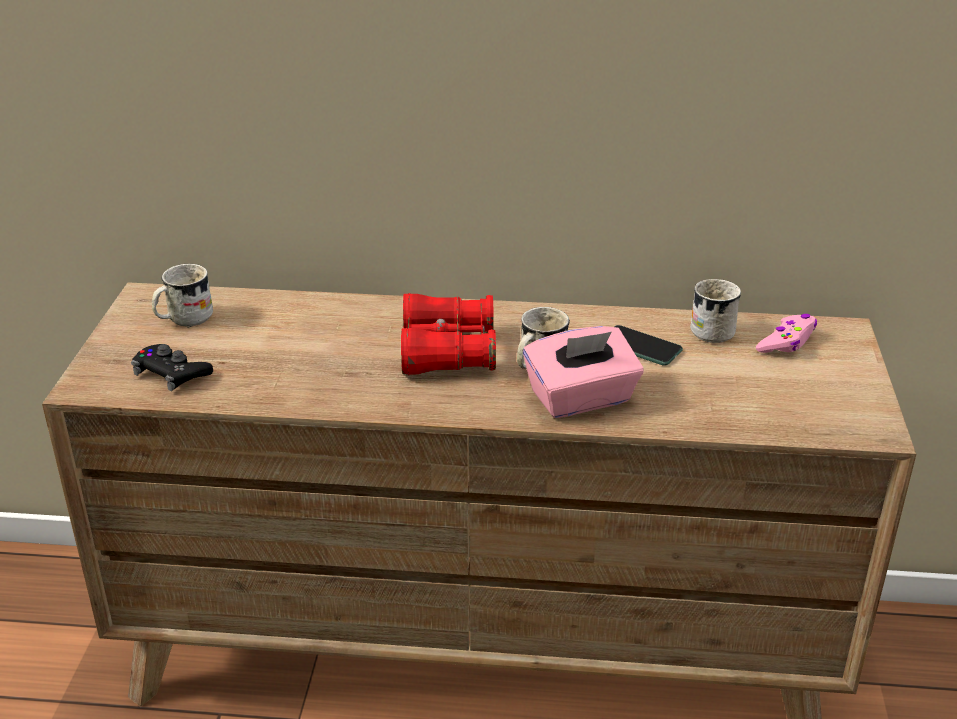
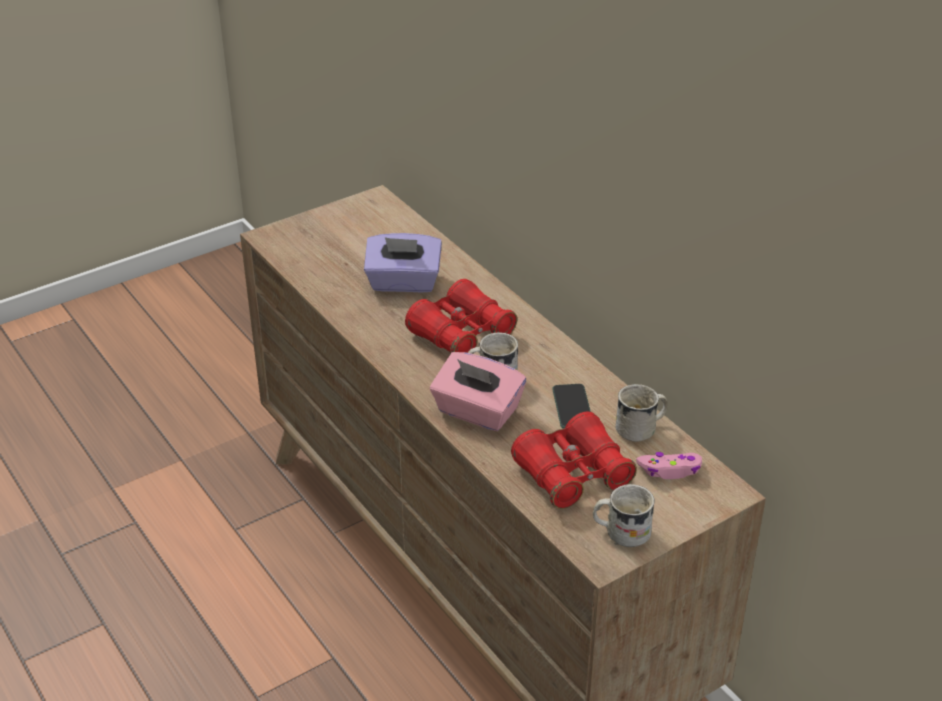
camera: 50 degrees right, 5 degrees up
(172, 373) = (314, 254): black game controller -> none
(183, 319) = (370, 225): white mug -> white mug (621, 532)
(313, 345) = (403, 283): none -> purple tissue box
(739, 391) = (573, 474): none -> red binoculars

